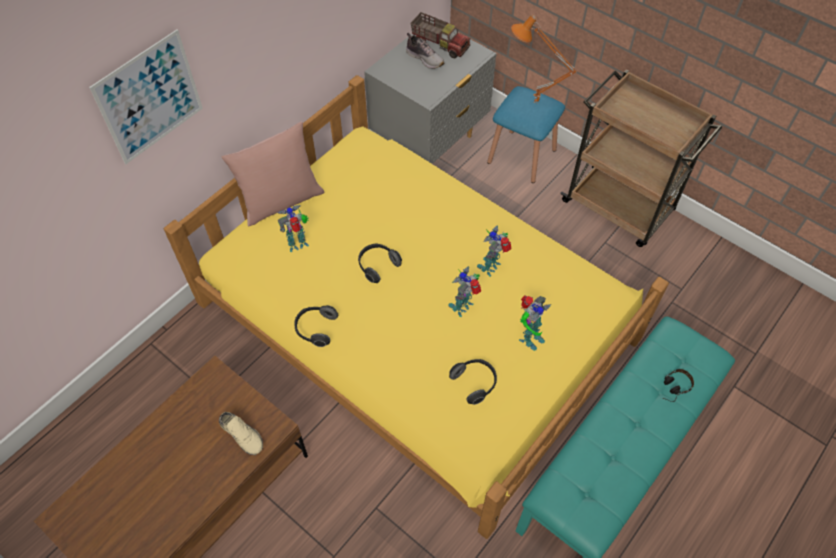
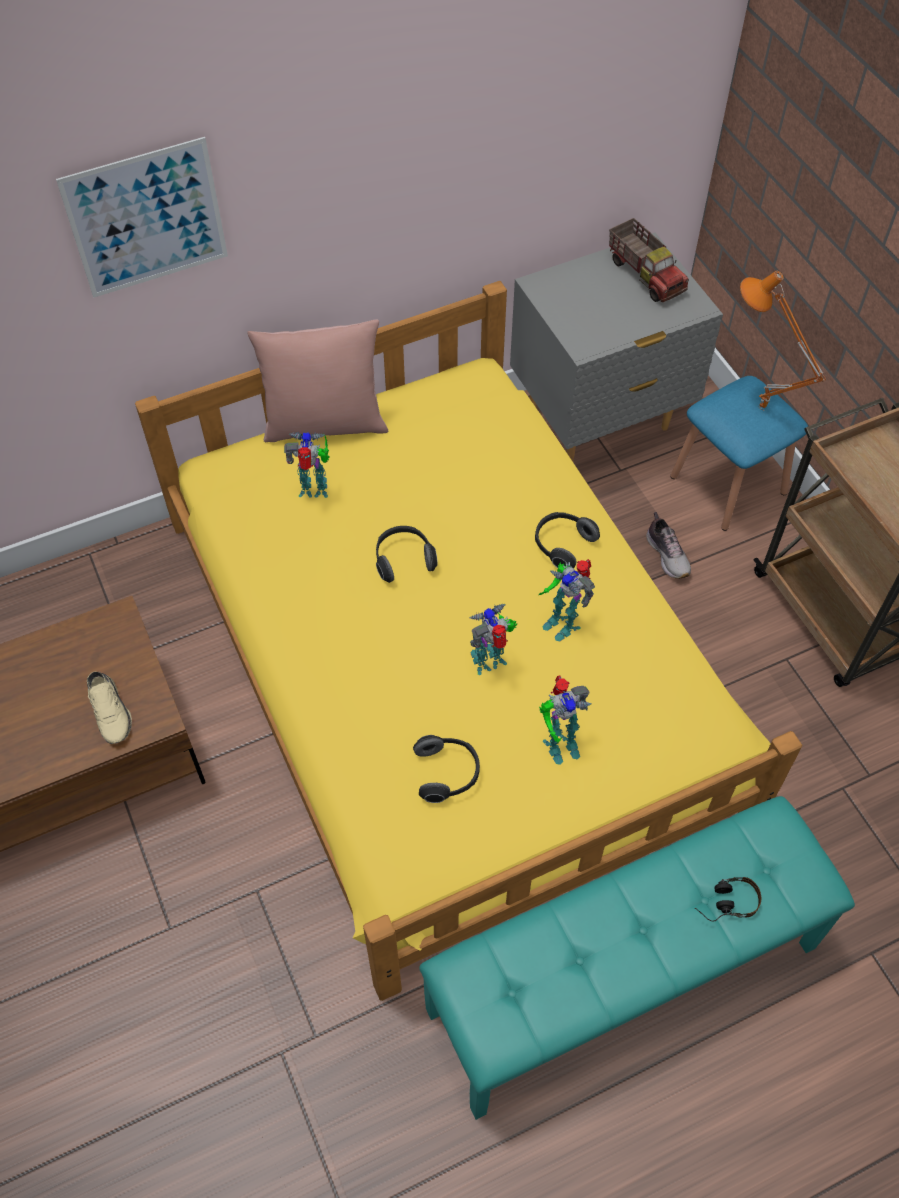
camera: 25 degrees right, 0 degrees up
(315, 329) = (275, 612): headphones -> headphones (562, 545)
(425, 58) = (612, 288): shoe -> shoe (668, 555)
(491, 266) = (562, 622): toy robot -> toy robot turned 105 degrees counterclockwise

